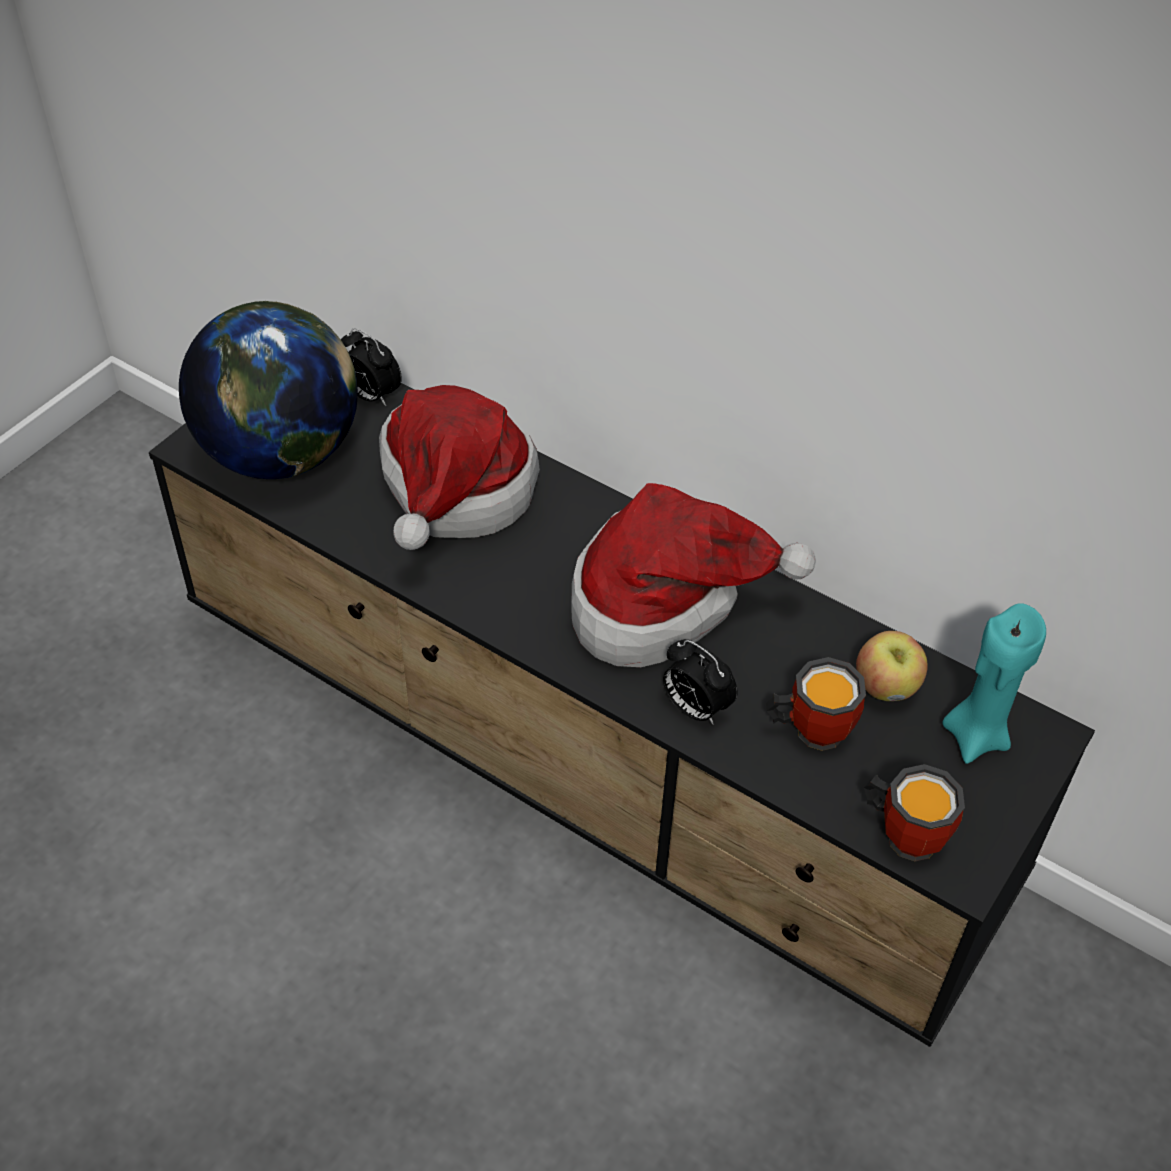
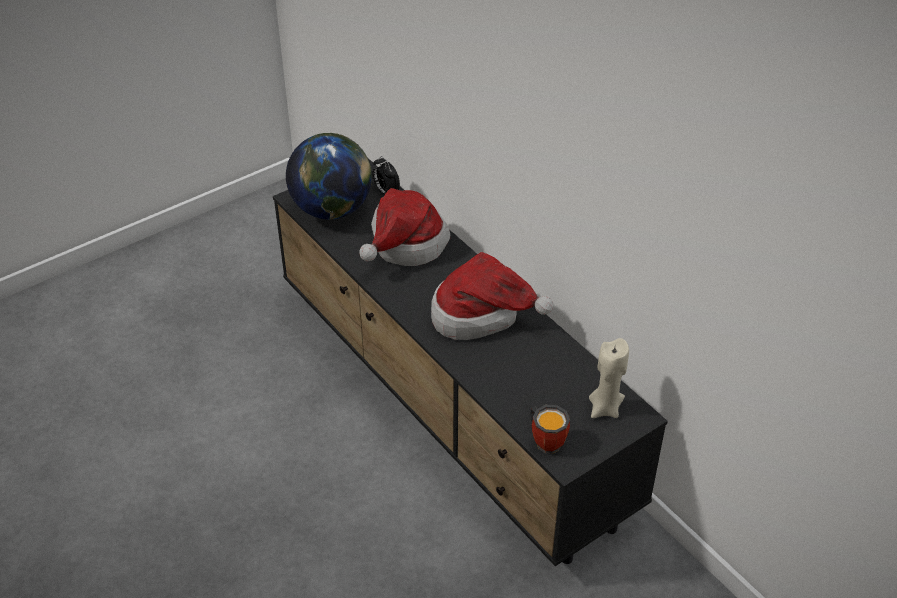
camera: 20 degrees right, 5 degrees down
(694, 708) = (473, 363): alarm clock -> none
(810, 728) = (524, 385): mug -> none
(886, 687) = (571, 377): apple -> none
(976, 735) = (605, 408): turquoise candle -> beige candle

